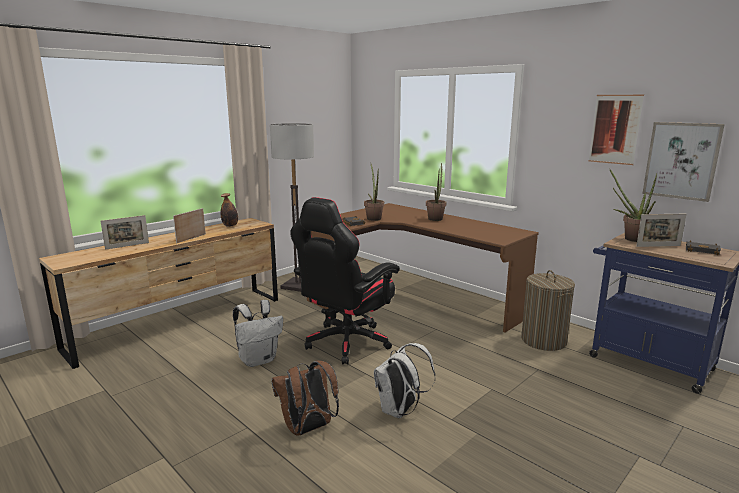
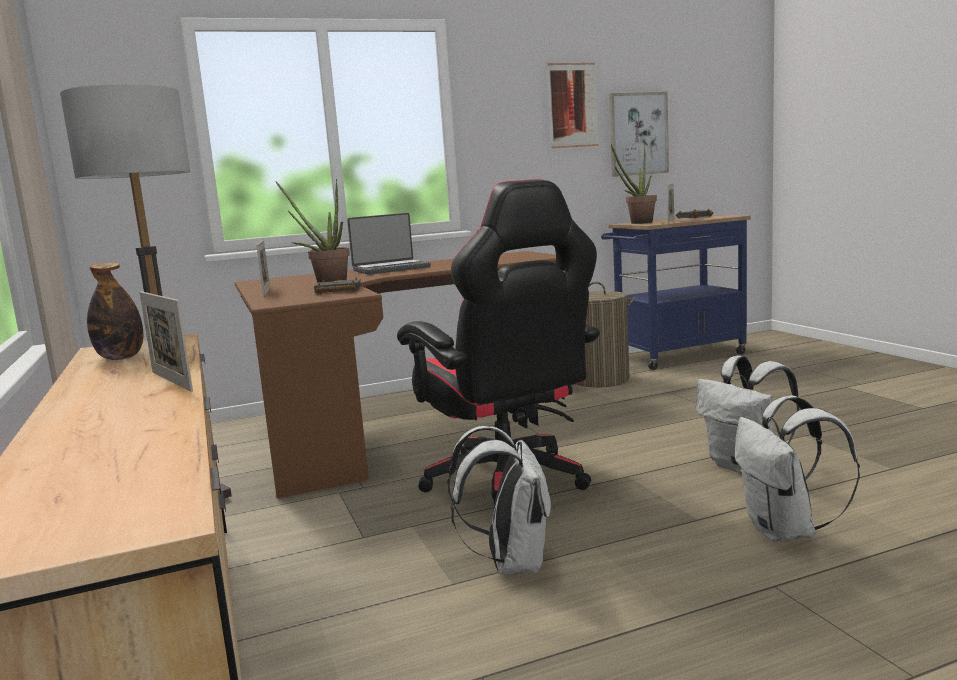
camera: 65 degrees left, 5 degrees down
(127, 246) = (85, 443): picture frame -> picture frame (266, 292)
(308, 429) = (785, 532): brown backpack -> white backpack
(436, 218) = (391, 269): potted plant -> laptop

